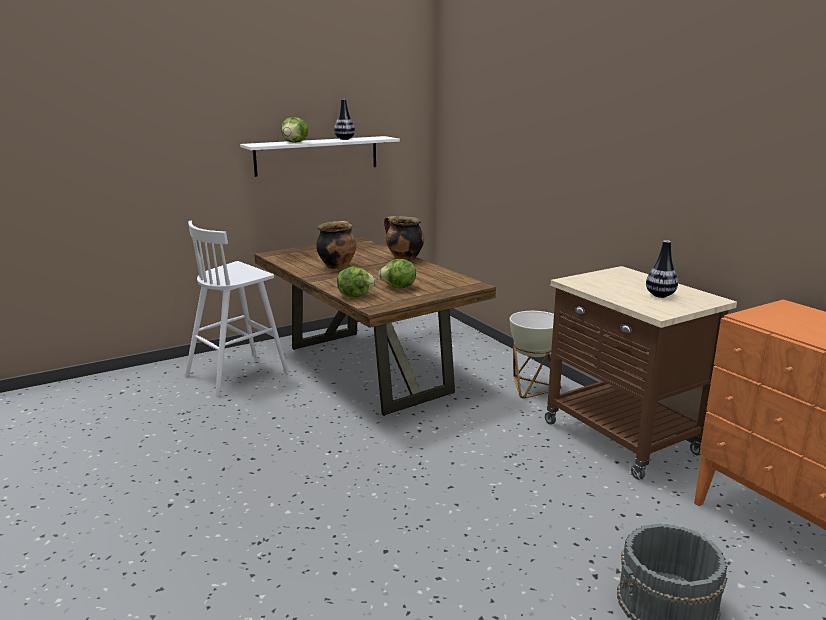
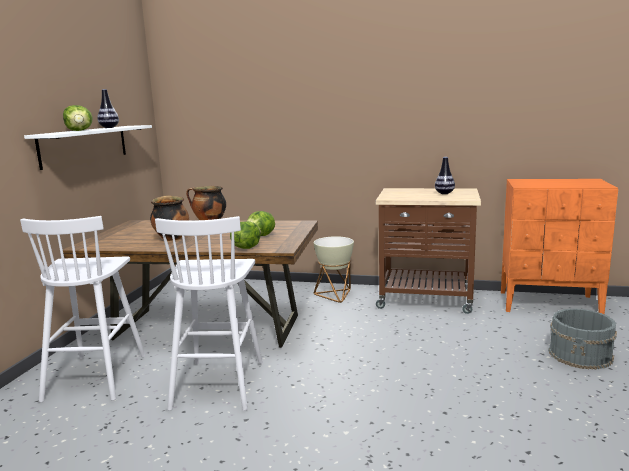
camera: 45 degrees left, 5 degrees down
(289, 421) = (219, 383): none -> white stool

